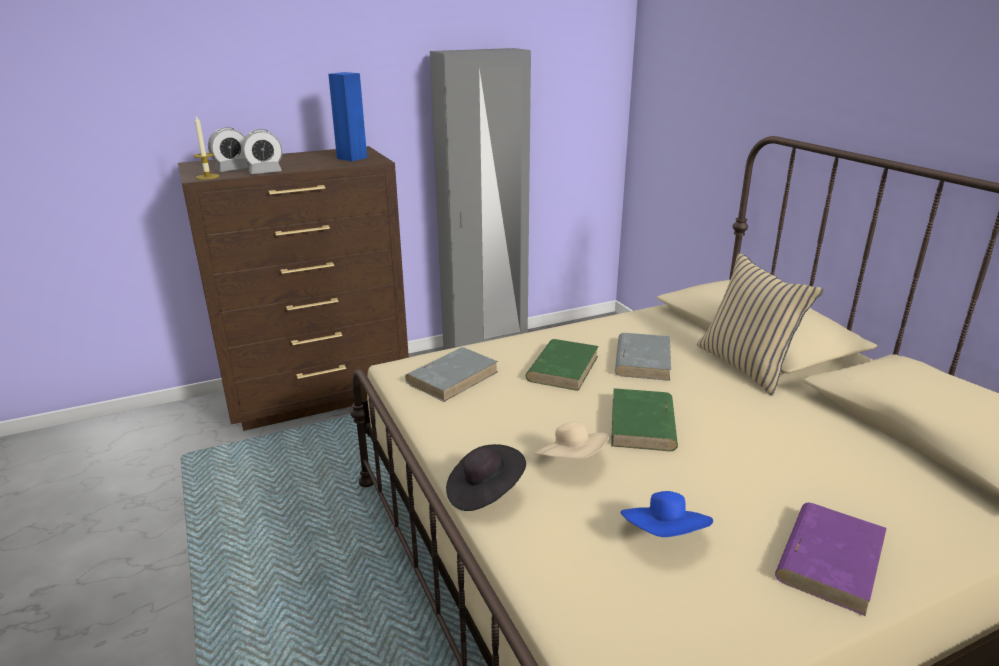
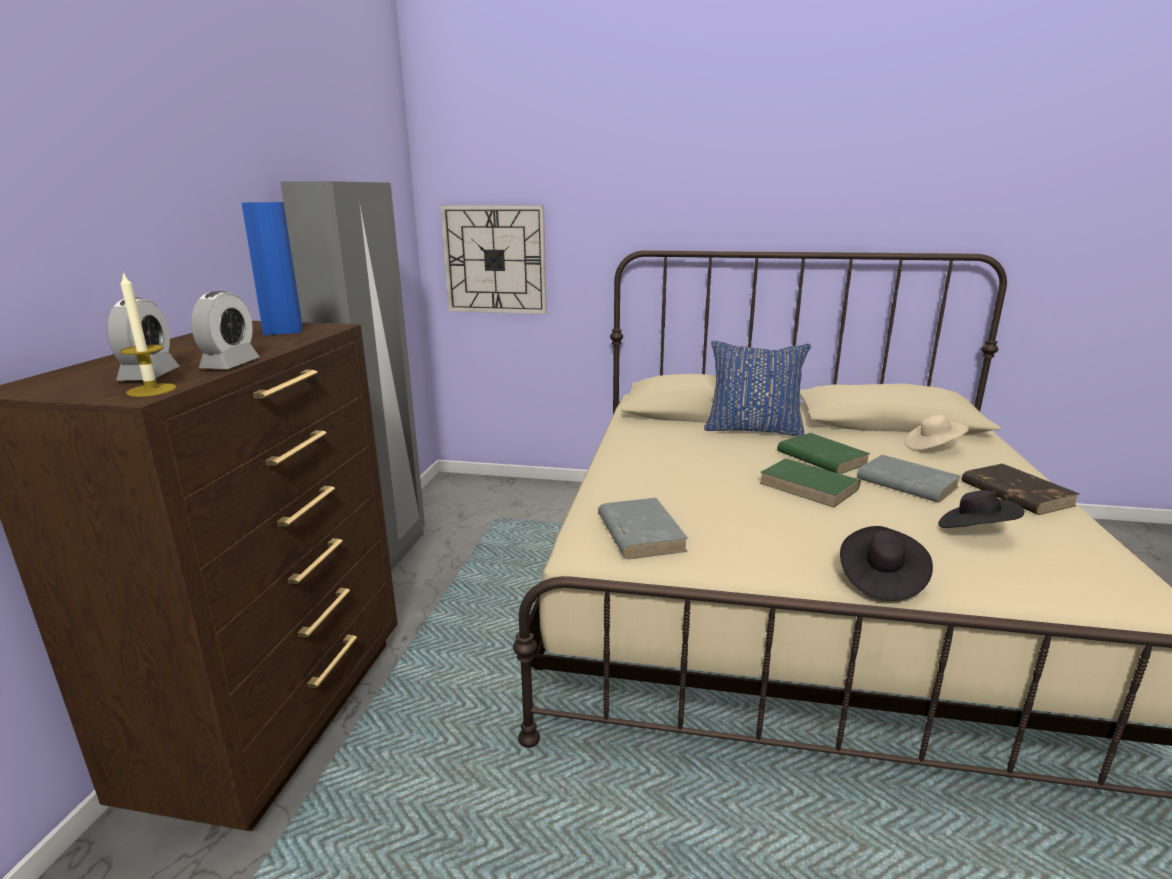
camera: 55 degrees left, 5 degrees down
(563, 368) = (682, 482): green book -> green book (821, 458)
(571, 462) = (848, 529): beige hat -> beige hat (932, 447)
(642, 360) = (704, 453): grey book -> grey book (905, 483)
(665, 537) = (974, 531): blue hat -> black hat
(673, 124) = (495, 260): none -> wall clock
(746, 366) = (753, 429): beige pillow -> blue pillow
(830, 559) = (1015, 493): purple book -> brown book

